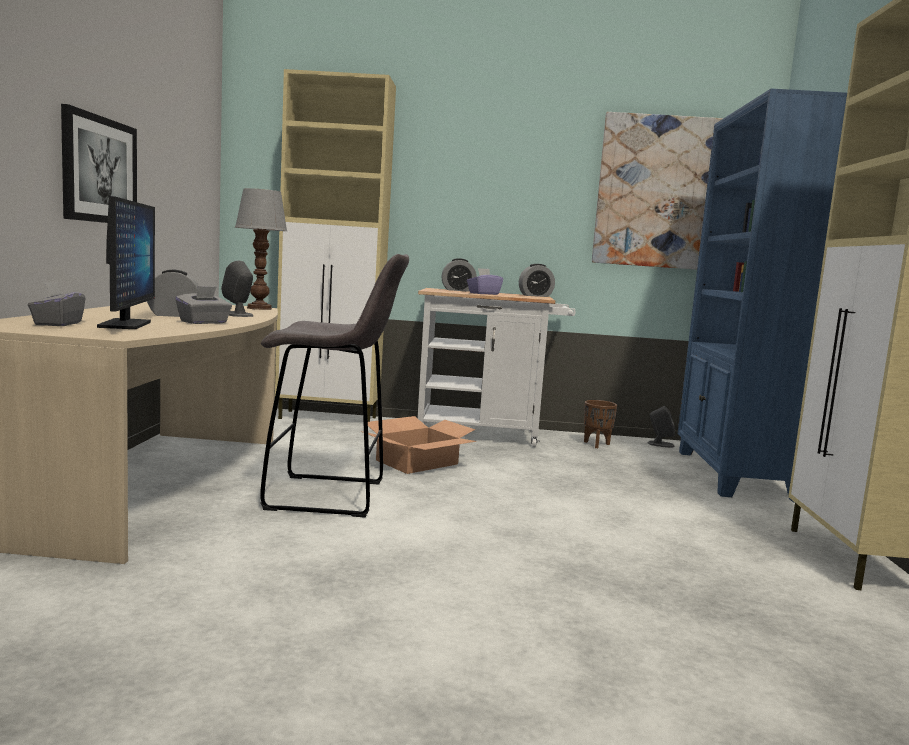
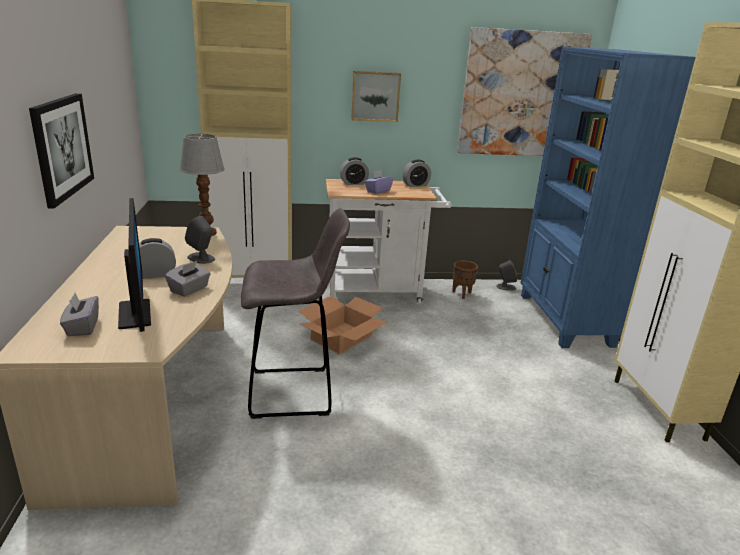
camera: 10 degrees left, 15 degrees up
(490, 191) = (375, 96): none -> picture

